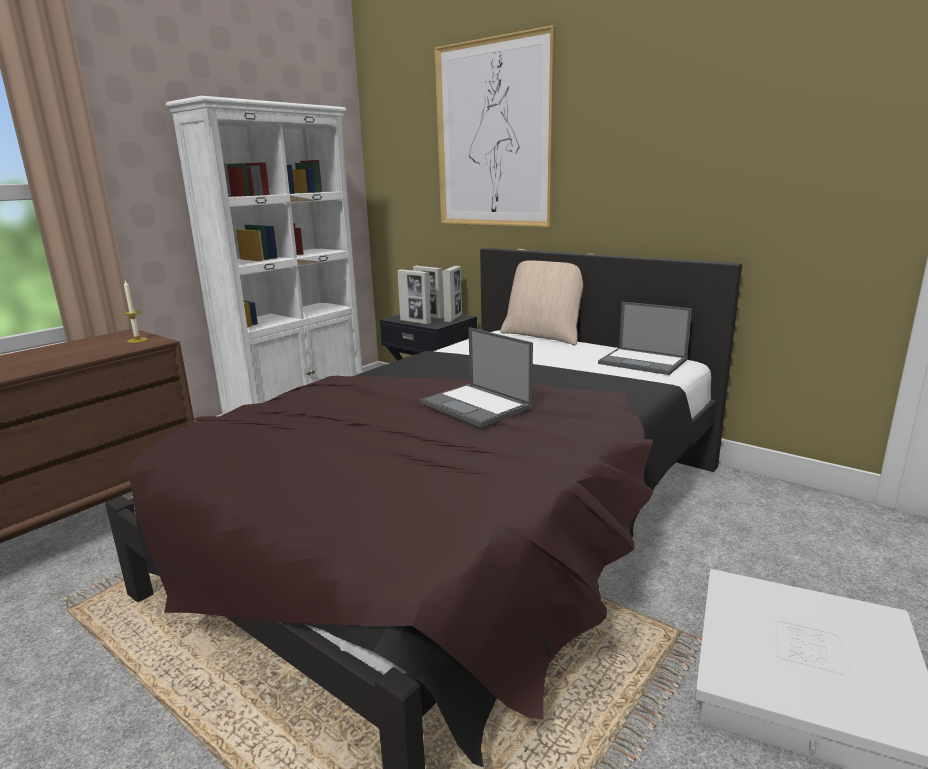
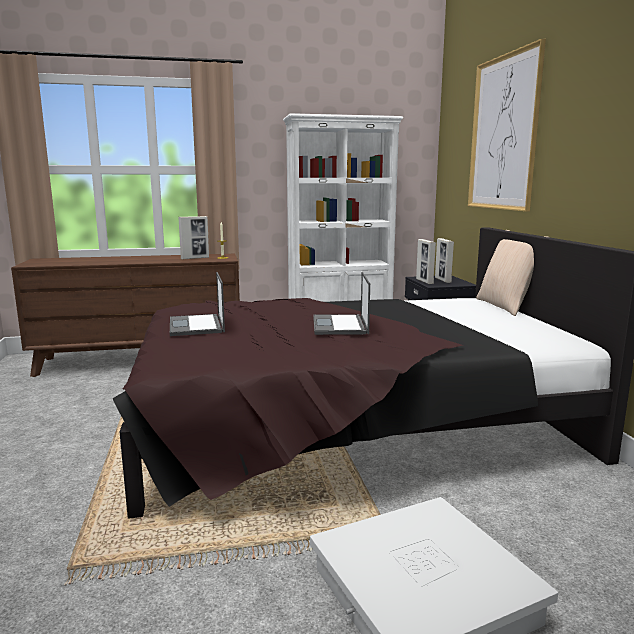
camera: 40 degrees right, 5 degrees down
(453, 318) = (456, 283): picture frame -> picture frame (195, 258)
(644, 362) = (541, 335): laptop -> laptop (197, 326)

